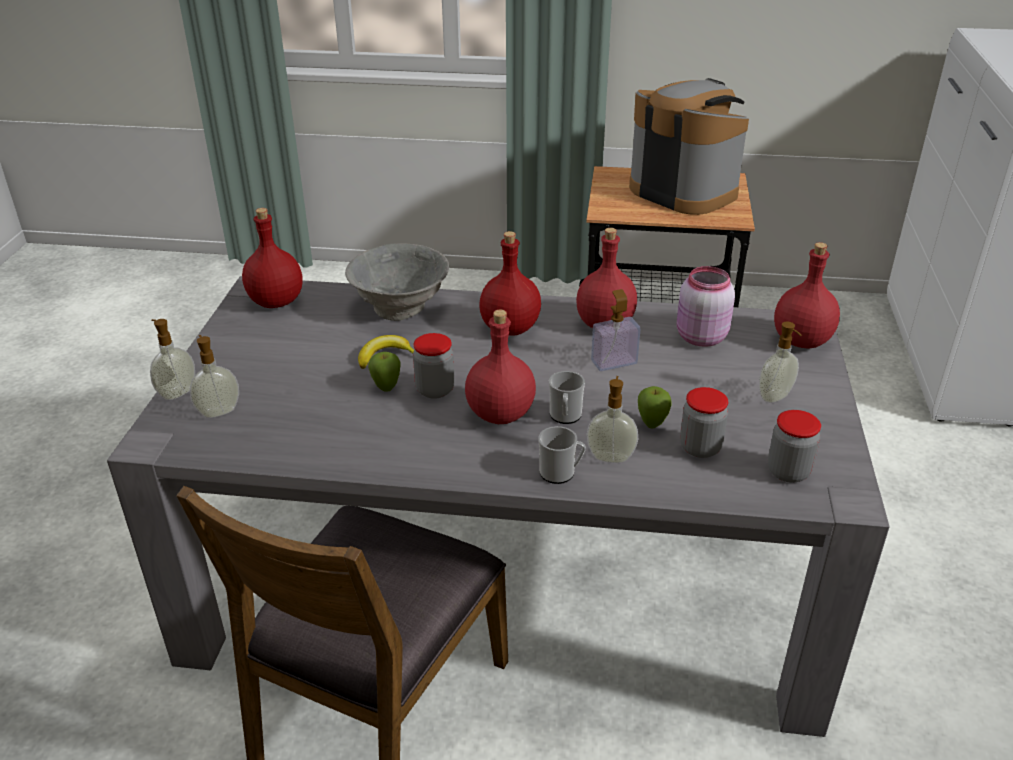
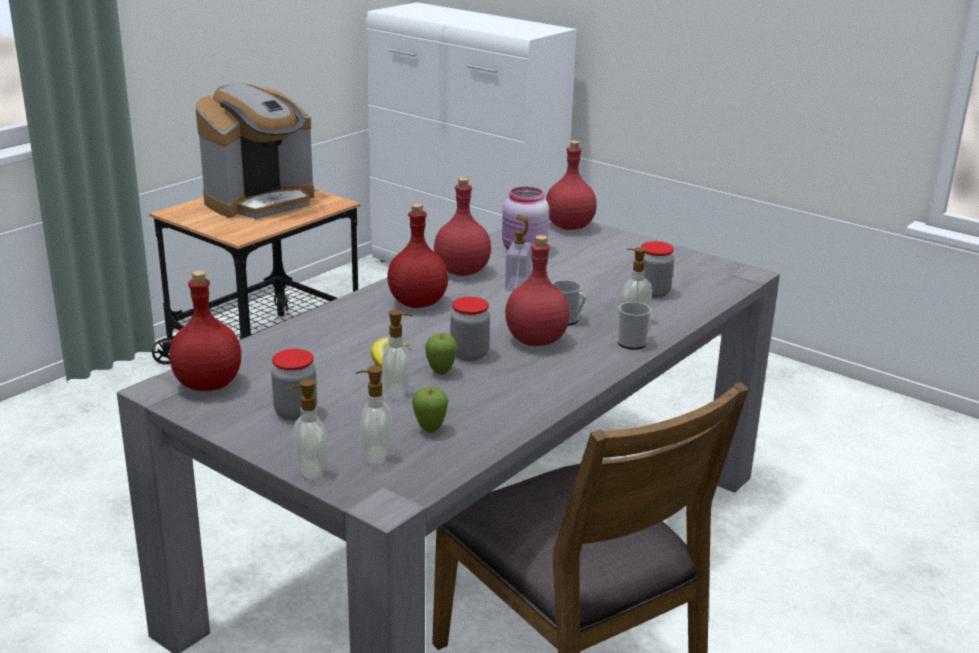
camera: 60 degrees left, 10 degrees down
(400, 307) = (315, 334): grey bowl -> none
(652, 425) = (610, 298): apple -> apple (430, 430)
(683, 191) = (260, 202): coffee machine -> coffee machine turned 150 degrees clockwise
(775, 397) = (623, 255): soap dispenser -> soap dispenser (398, 392)
(788, 472) = (704, 278): jar -> jar (295, 412)

